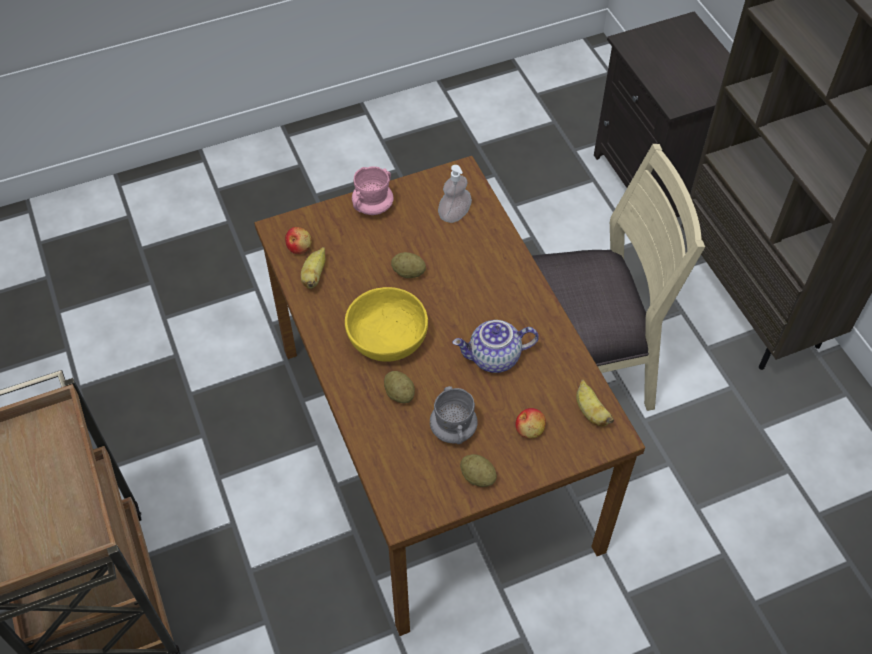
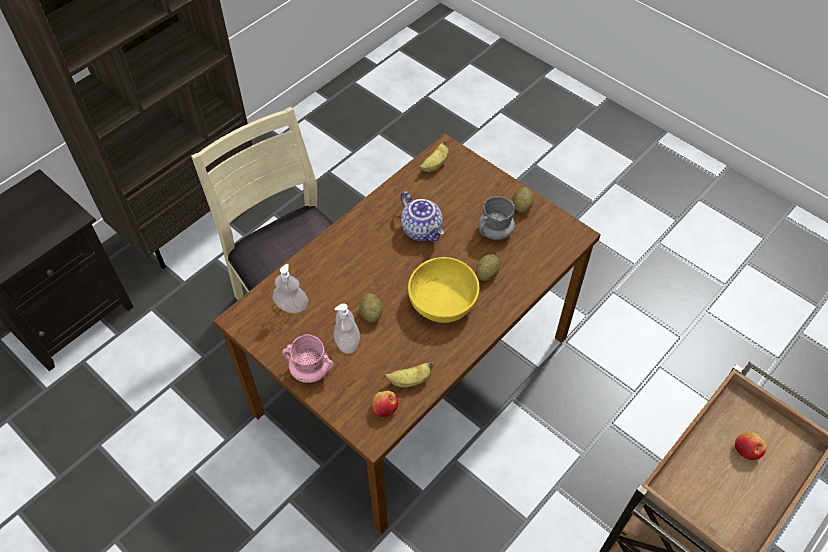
camera: 115 degrees left, 0 degrees up
(387, 243) = (347, 342): none -> soap dispenser
(530, 429) = (468, 191): apple -> apple (747, 450)

